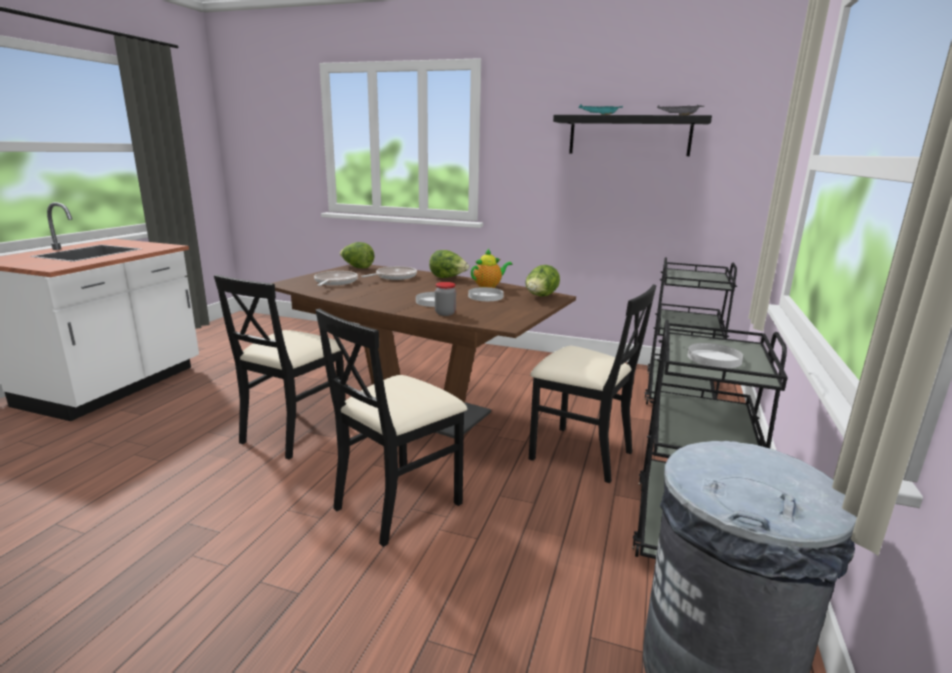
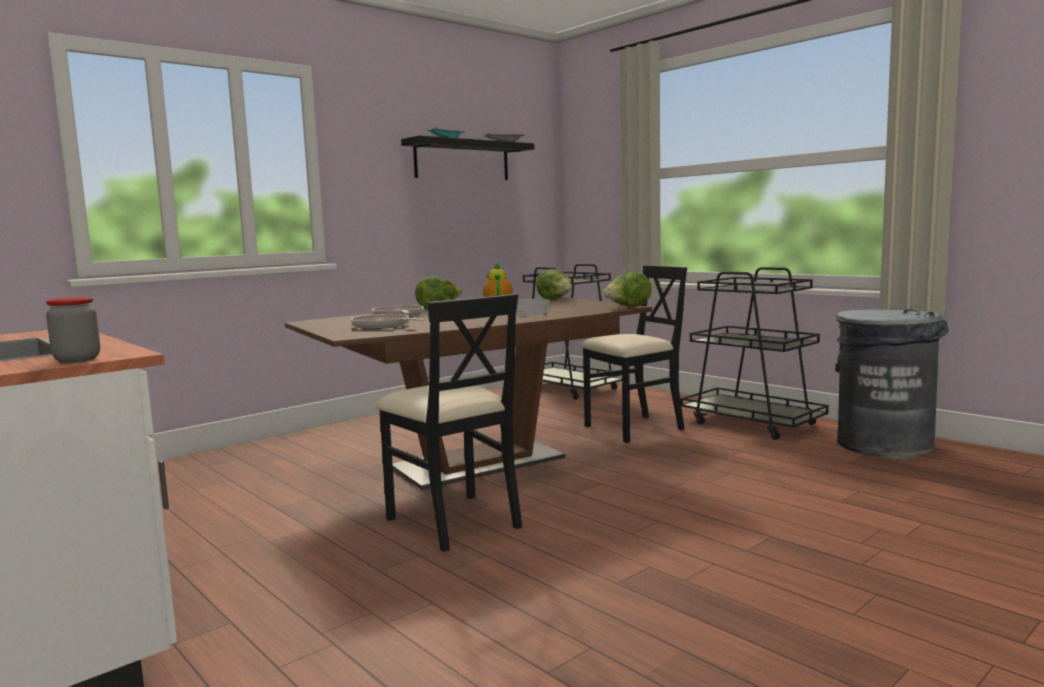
camera: 60 degrees left, 10 degrees down
(357, 267) = (318, 322): lettuce -> lettuce (627, 307)
(398, 503) = (658, 490): black chair -> none
(445, 313) = (574, 312): jar -> jar (77, 359)

